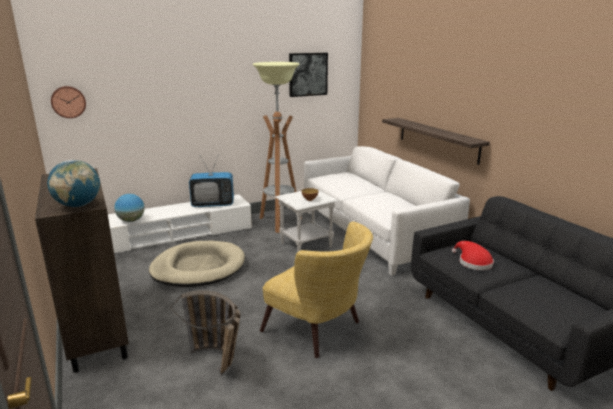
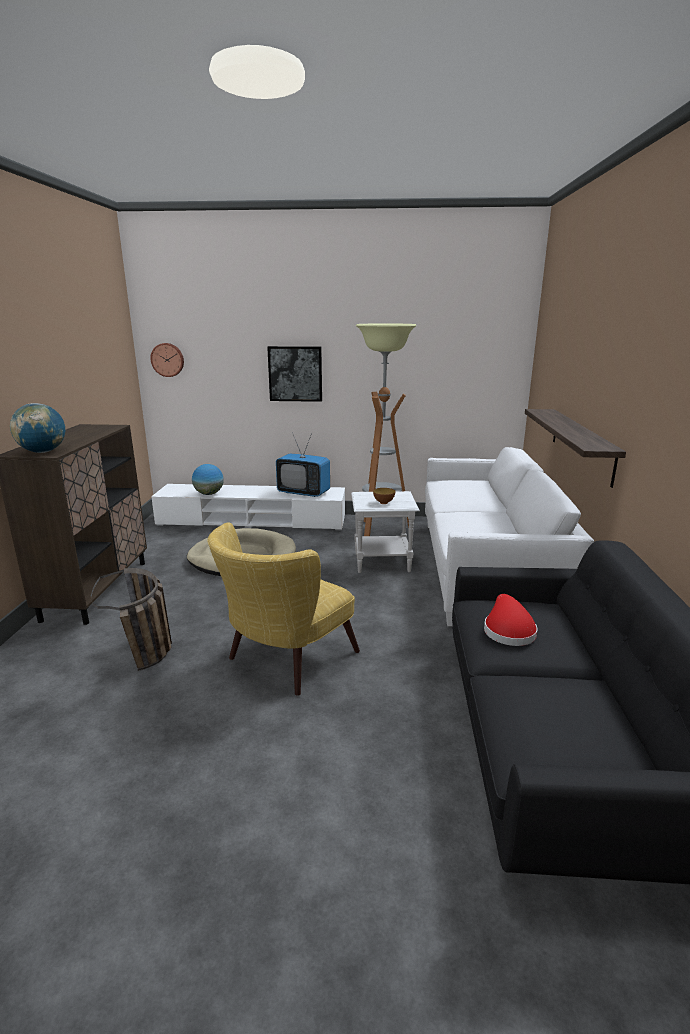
camera: 30 degrees right, 0 degrees up
(308, 74) = (450, 343): picture -> picture (295, 374)
(319, 330) = (283, 661): yellow armchair -> yellow armchair turned 60 degrees clockwise

